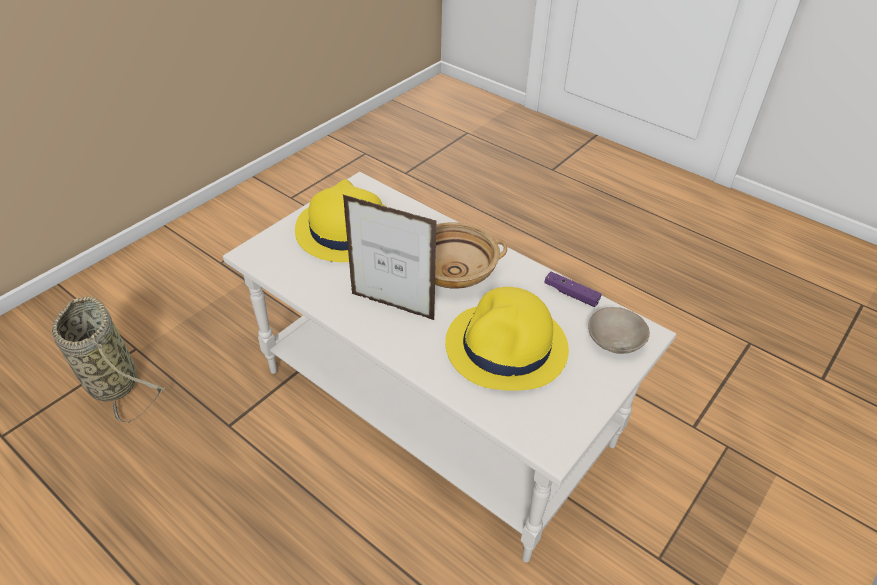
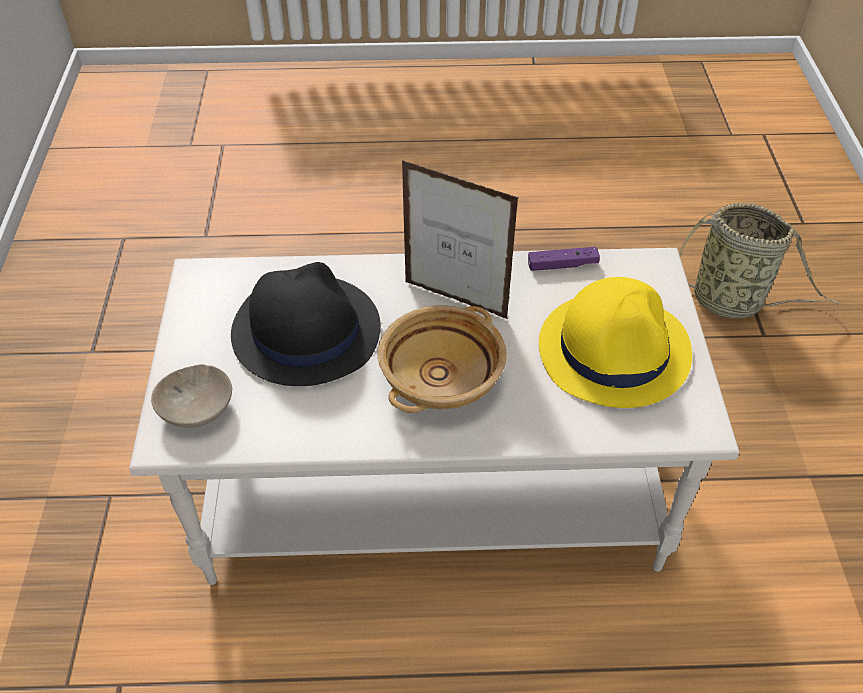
camera: 140 degrees right, 5 degrees up
(392, 306) = (455, 300): picture frame -> picture frame turned 45 degrees clockwise
(507, 347) = (305, 331): yellow hat -> black hat
(571, 294) = (285, 438): purple game controller -> purple game controller (562, 265)

